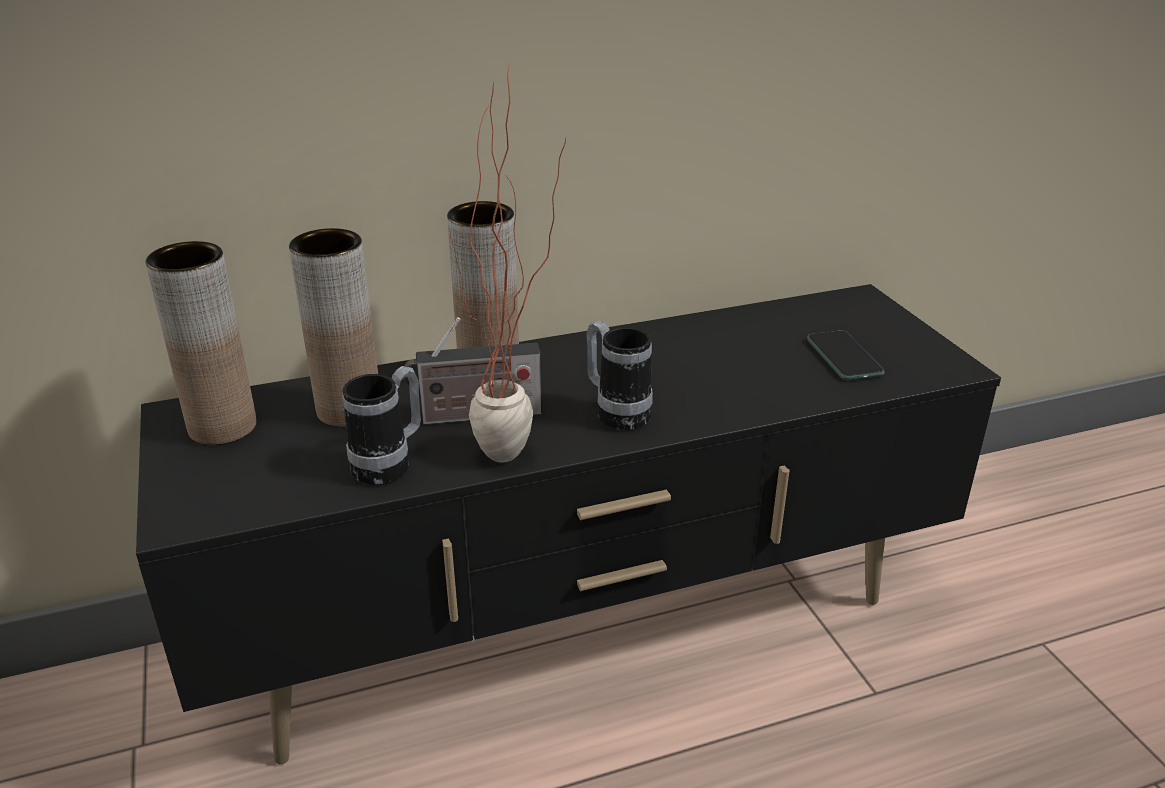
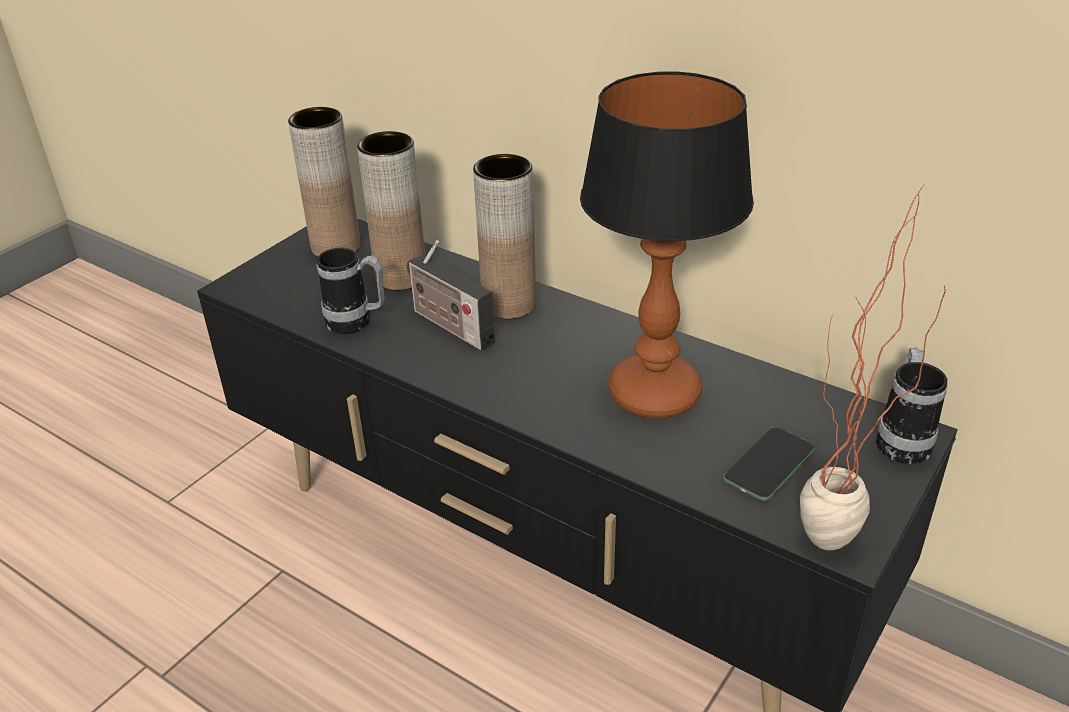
camera: 55 degrees right, 5 degrees up
(516, 463) = (408, 370): potted plant -> potted plant (828, 556)
(616, 412) = (523, 382): mug -> mug (902, 440)
(708, 364) = (653, 395): none -> table lamp

